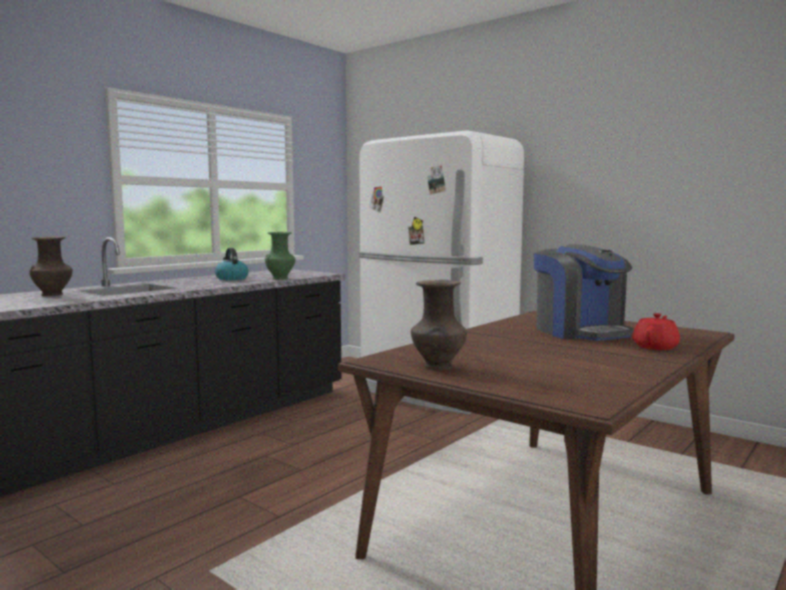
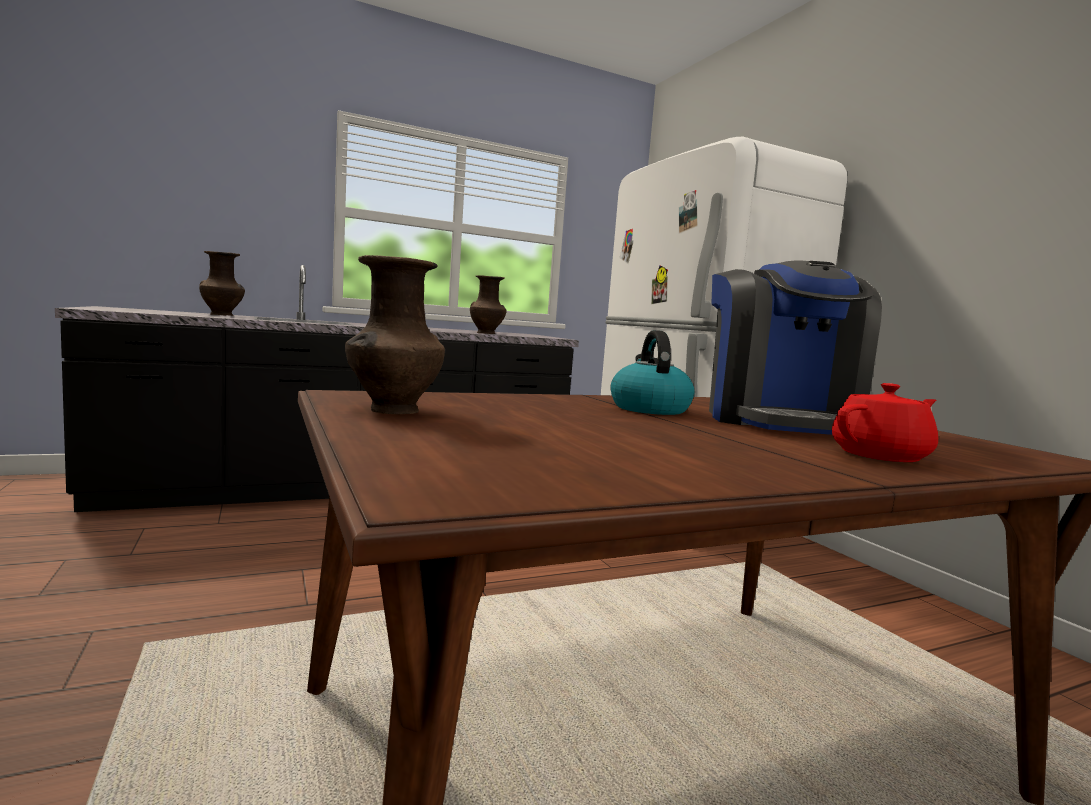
camera: 25 degrees right, 0 degrees up
(231, 278) = (438, 329): kettle -> kettle (648, 409)
(280, 279) = (487, 333): green vase -> brown vase

